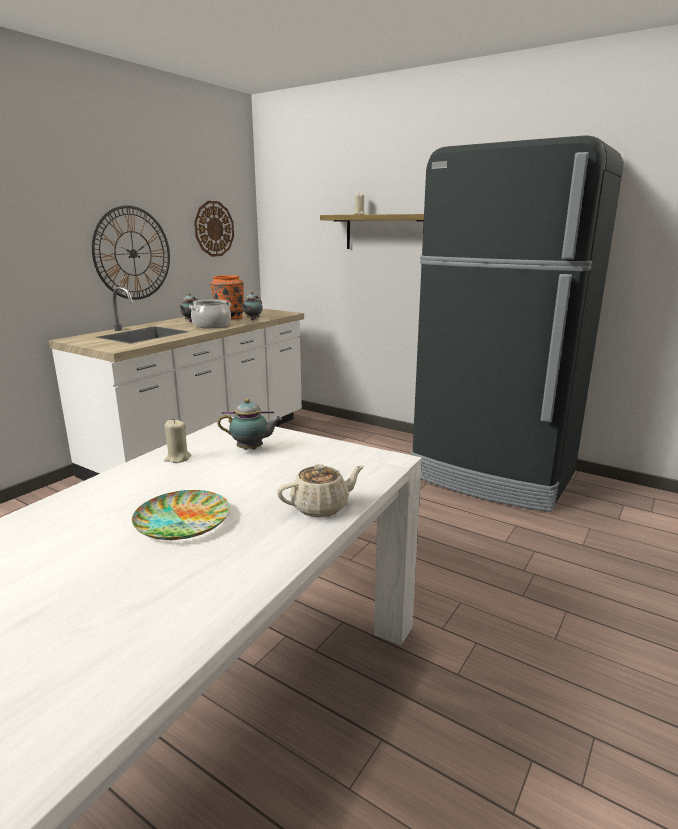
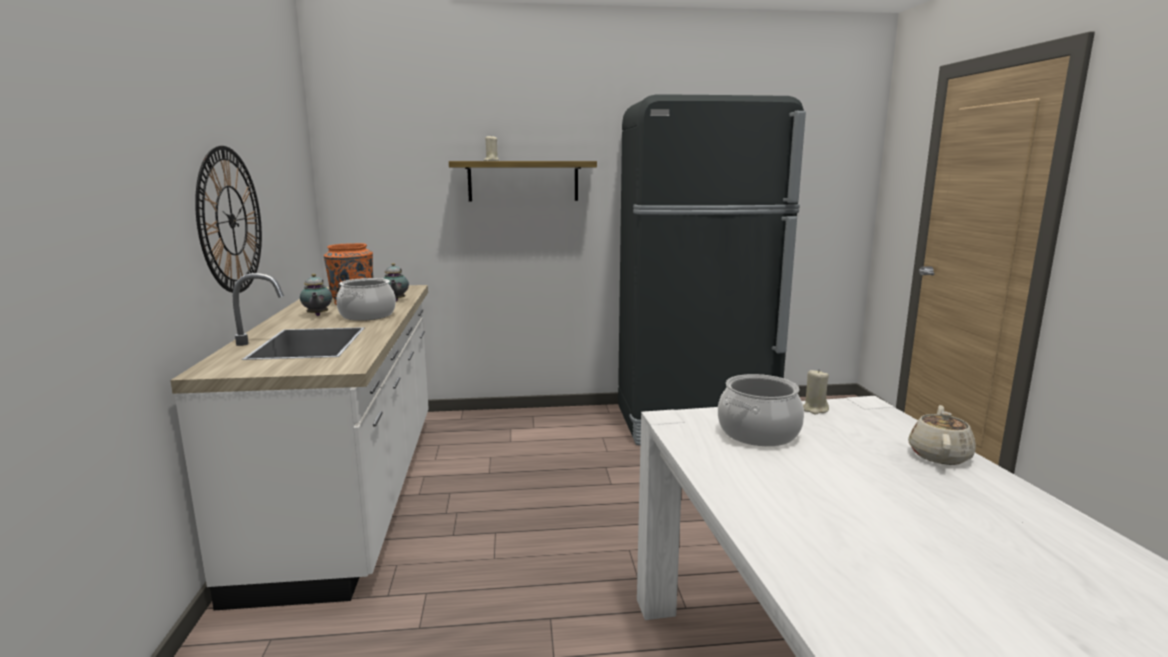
camera: 40 degrees left, 5 degrees down
(177, 458) = (730, 465): beige candle -> beige candle (815, 409)
(182, 521) = (907, 511): plate -> none
(214, 229) = (288, 179): wall clock -> none
(252, 449) = (759, 433): teapot -> cooking pot

